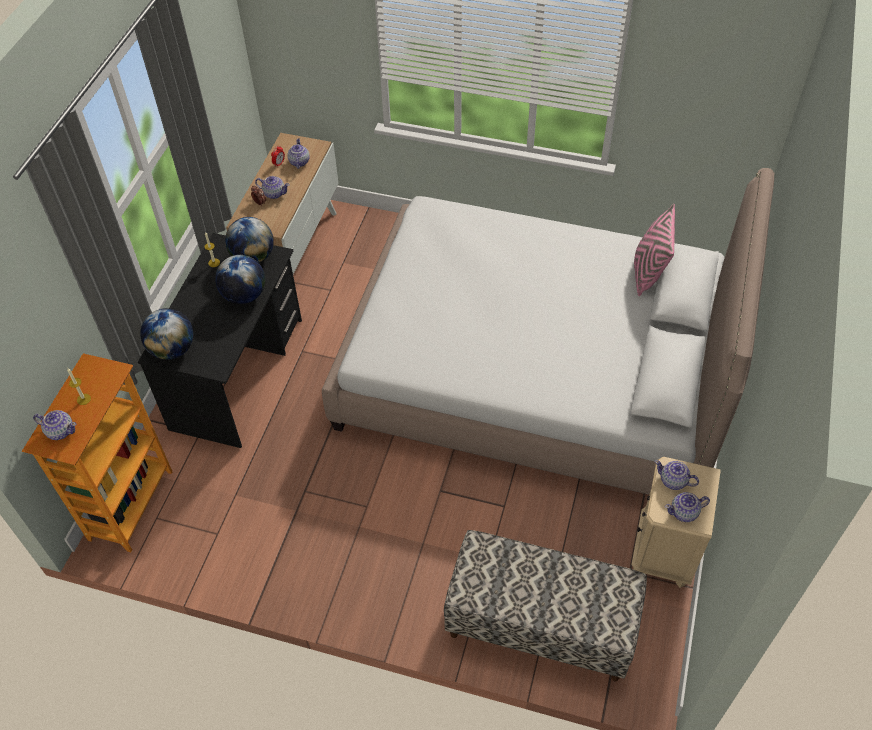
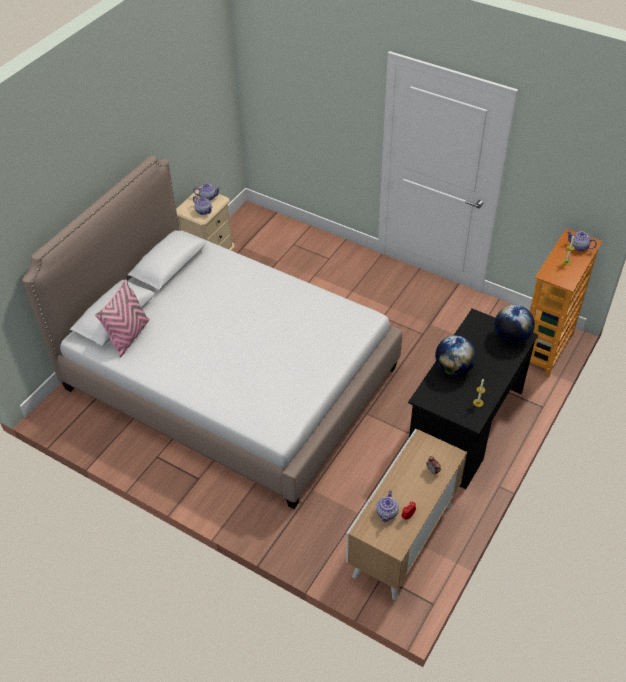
camera: 165 degrees left, 5 degrees down
(253, 257) = (443, 400): globe -> none
(274, 193) = (417, 479): teapot -> none
(540, 625) = (298, 243): bench -> none

